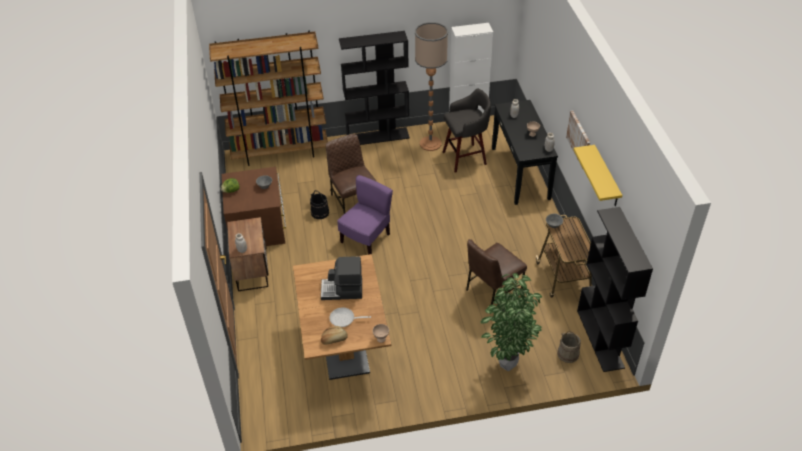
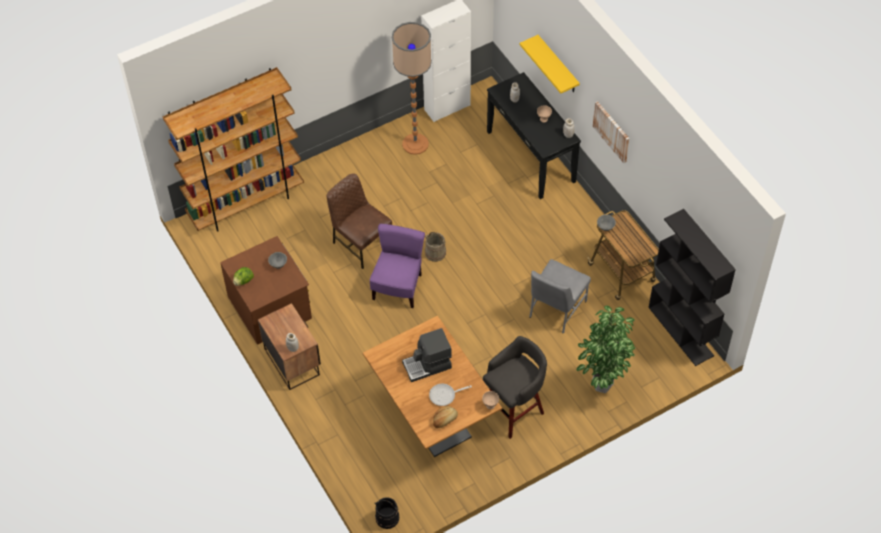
camera: 20 degrees left, 10 degrees up
(320, 213) = (331, 269): black bucket -> black bucket (387, 518)
(378, 136) = (351, 150): black bookcase -> none
(466, 158) = (463, 152): grey stool -> grey stool (514, 410)
(492, 290) = (556, 309): brown chair -> grey chair
(568, 354) = (655, 357): beige bucket -> beige bucket (435, 253)
(606, 177) = (658, 175): yellow shelf -> yellow shelf (558, 65)

